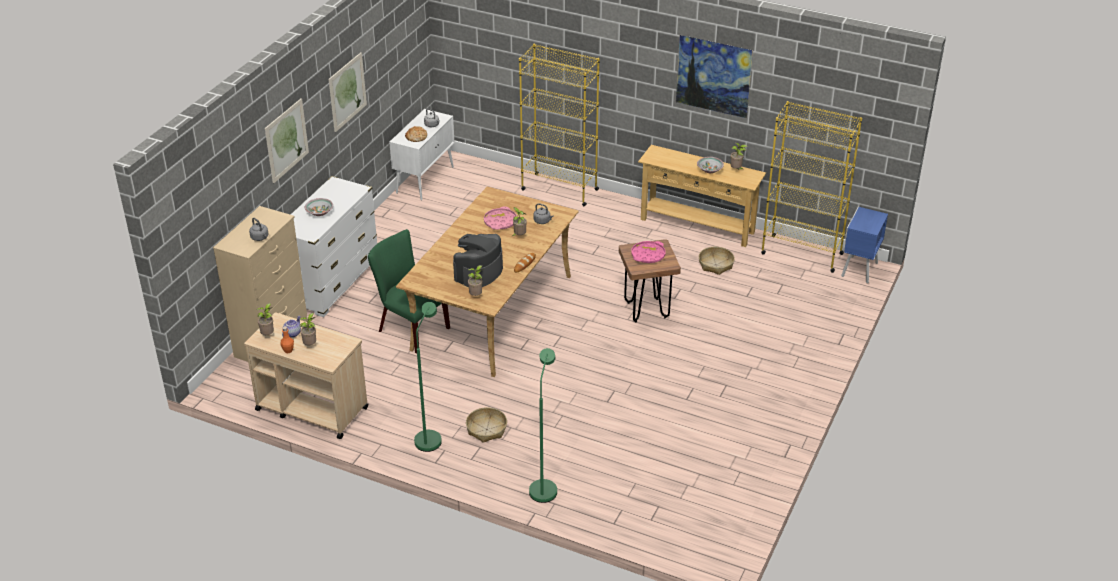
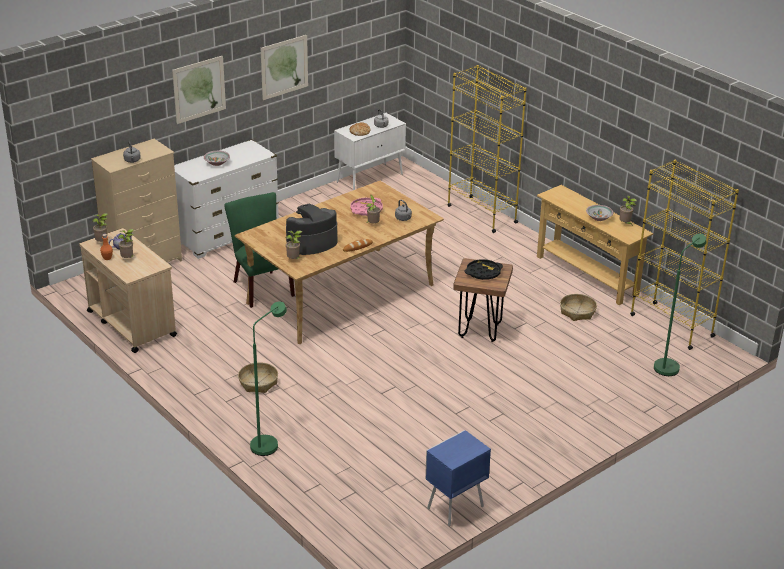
camera: 25 degrees right, 5 degrees down
(430, 436) = (207, 373): green floor lamp -> green floor lamp (670, 365)
(648, 255) = (483, 272): pink tray -> black tray
(712, 93) = (614, 140): picture -> none
(858, 270) = (718, 355): blue nightstand -> blue nightstand (454, 508)

